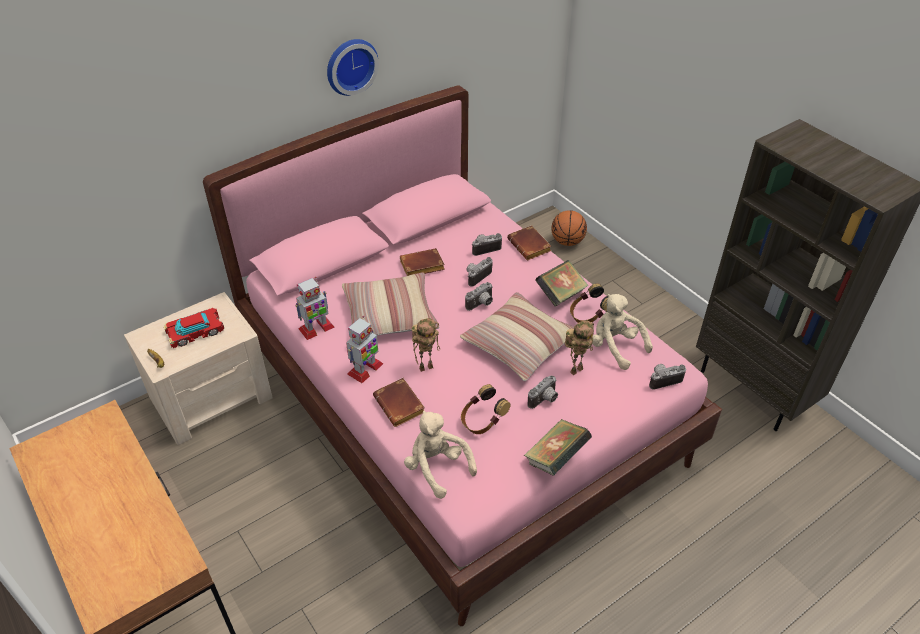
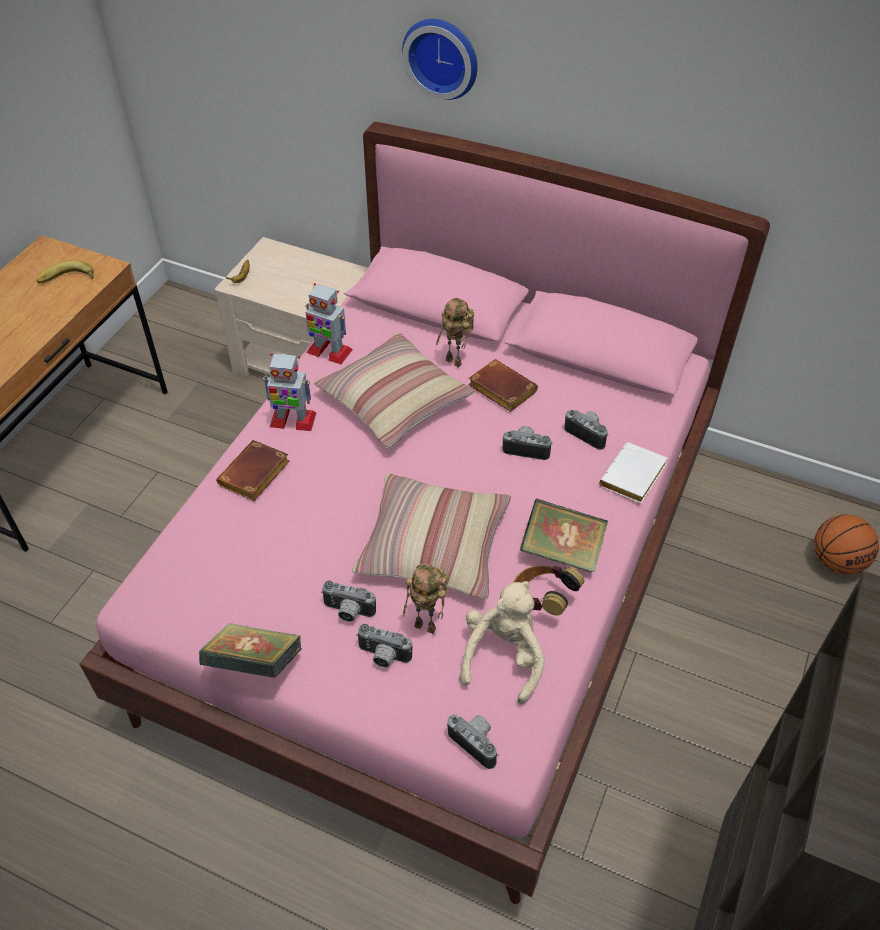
camera: 60 degrees right, 5 degrees up
(93, 445) = (67, 279): none -> banana
(195, 332) = (299, 280): toy car -> none
(350, 65) = (601, 92): wall clock -> wall clock (442, 56)
(426, 366) = (331, 470): toy robot -> toy robot (456, 361)
(437, 467) = (180, 550): beige plush toy -> none
(481, 304) = (476, 475): camera -> camera (383, 657)
(482, 421) = (270, 561): headphones -> none
(530, 246) = (633, 479): brown book -> white book

